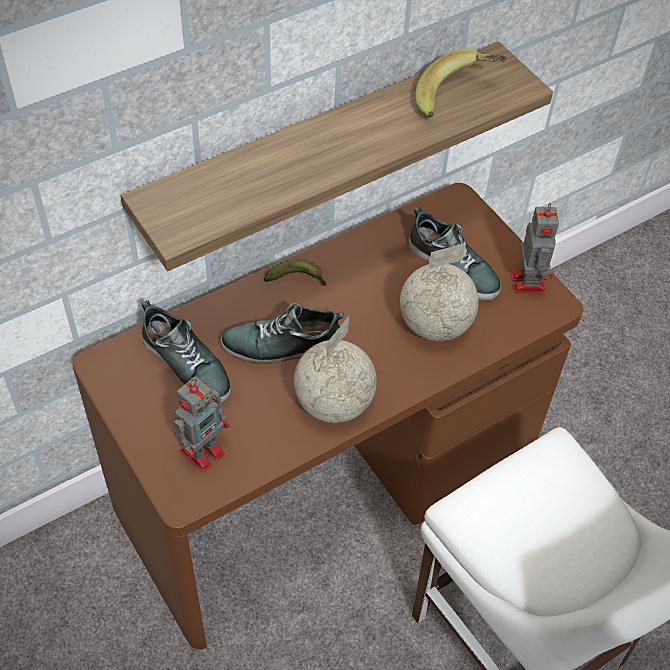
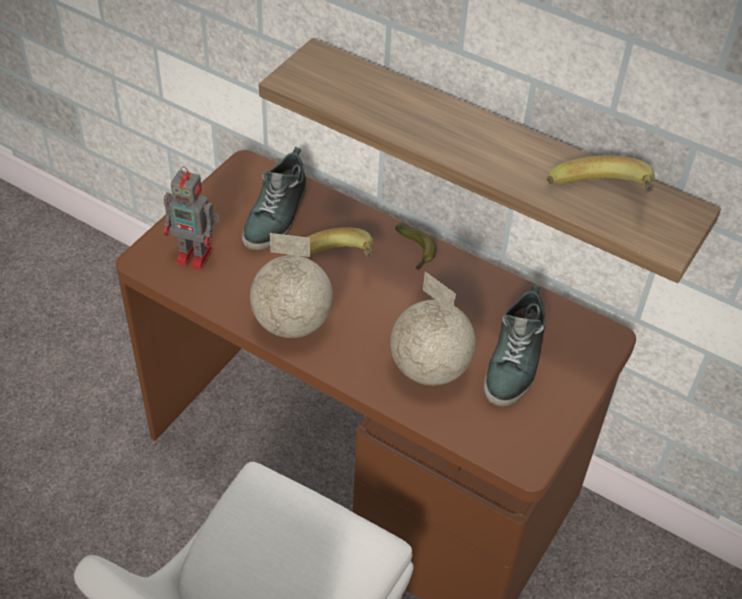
camera: 65 degrees right, 5 degrees down
(282, 345) = (334, 267): shoe -> banana
(528, 281) = (541, 429): toy robot -> none

